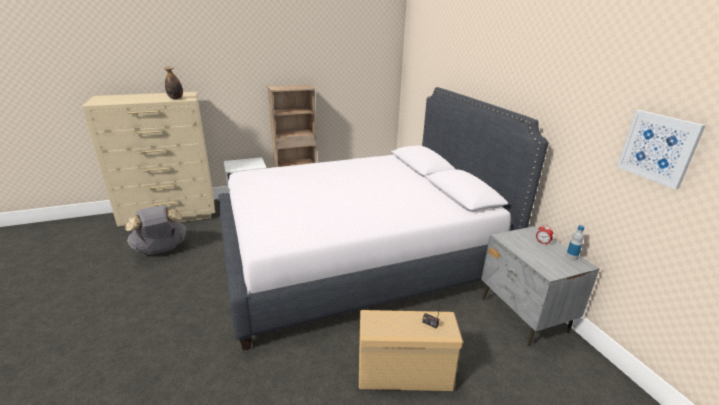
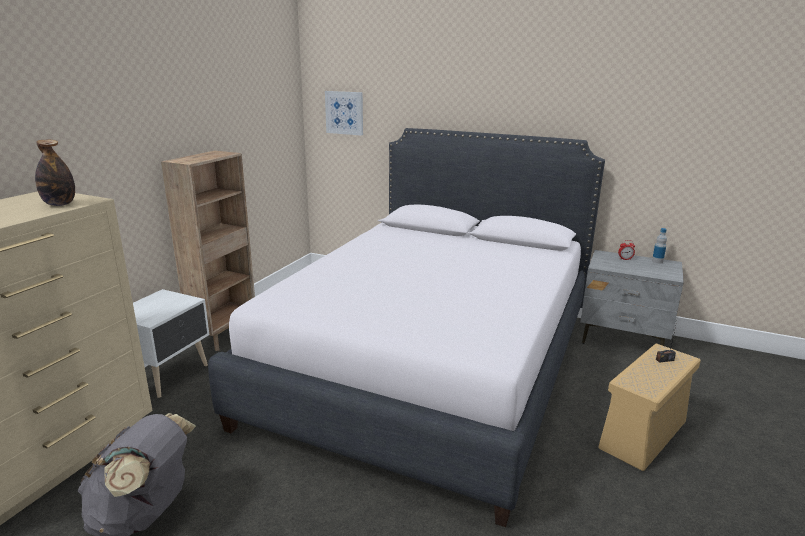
camera: 45 degrees left, 5 degrees down
(658, 148) = (717, 141): picture -> picture (344, 113)

